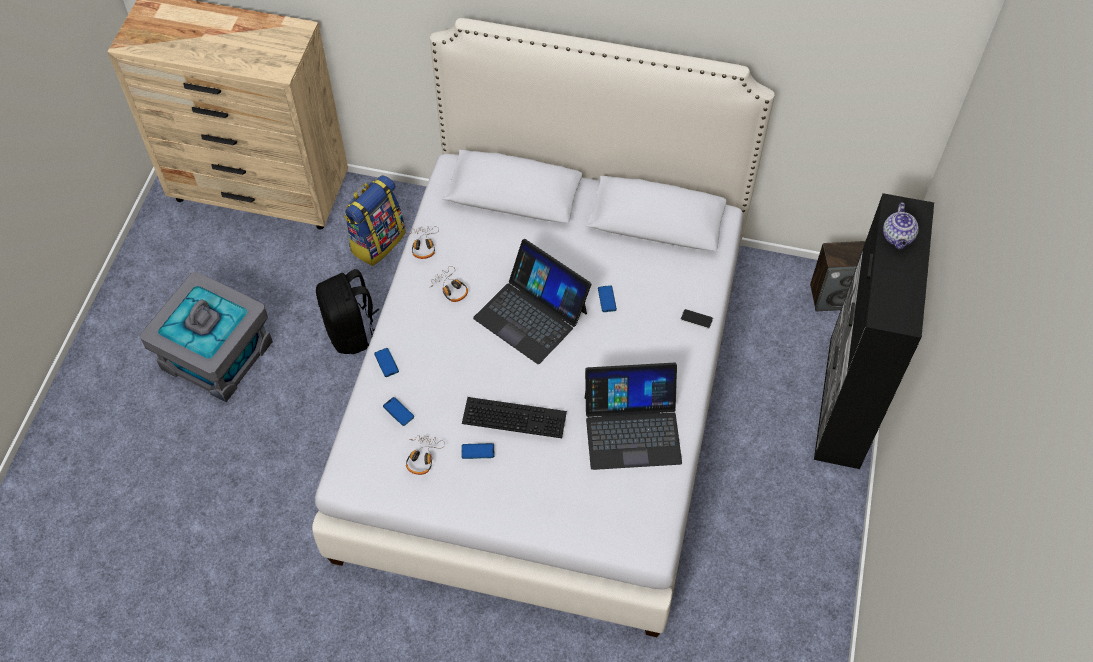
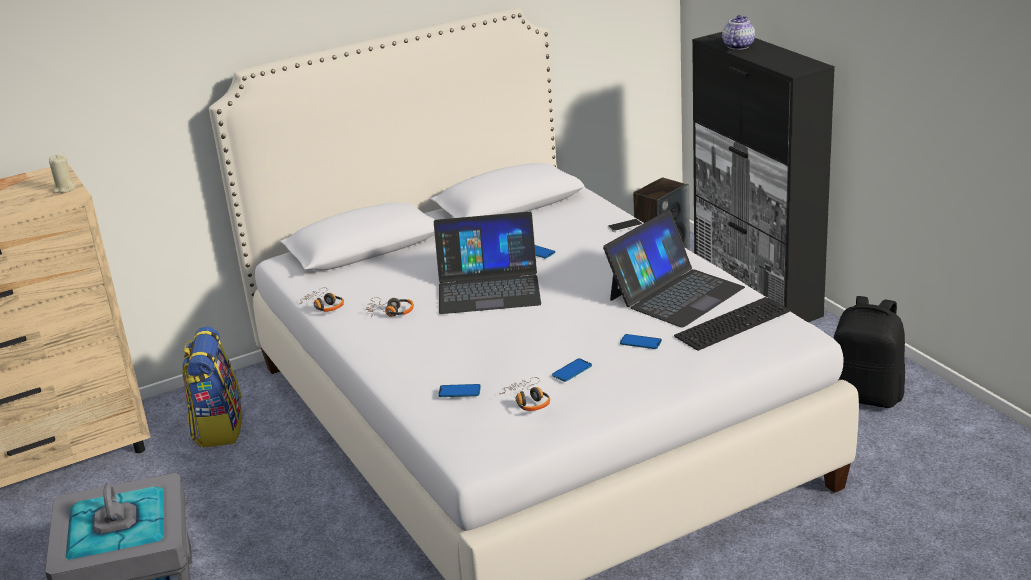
camera: 40 degrees left, 30 degrees down
(283, 61) = (64, 189): none -> beige candle
(352, 332) = (274, 492): black backpack -> black backpack (866, 395)
(386, 363) = (398, 377): phone -> phone (640, 342)
(515, 416) = (571, 336): keyboard -> keyboard (732, 322)
(898, 237) = (738, 46): teapot -> teapot turned 120 degrees counterclockwise

